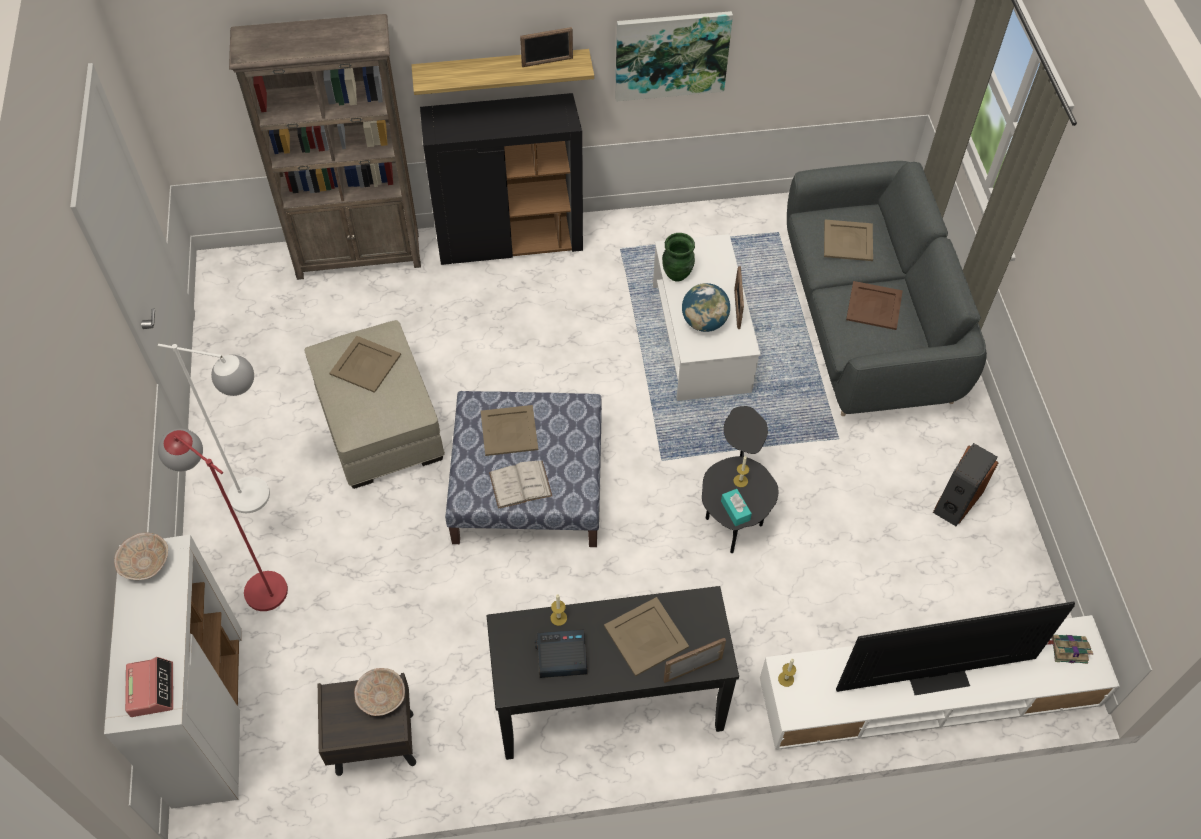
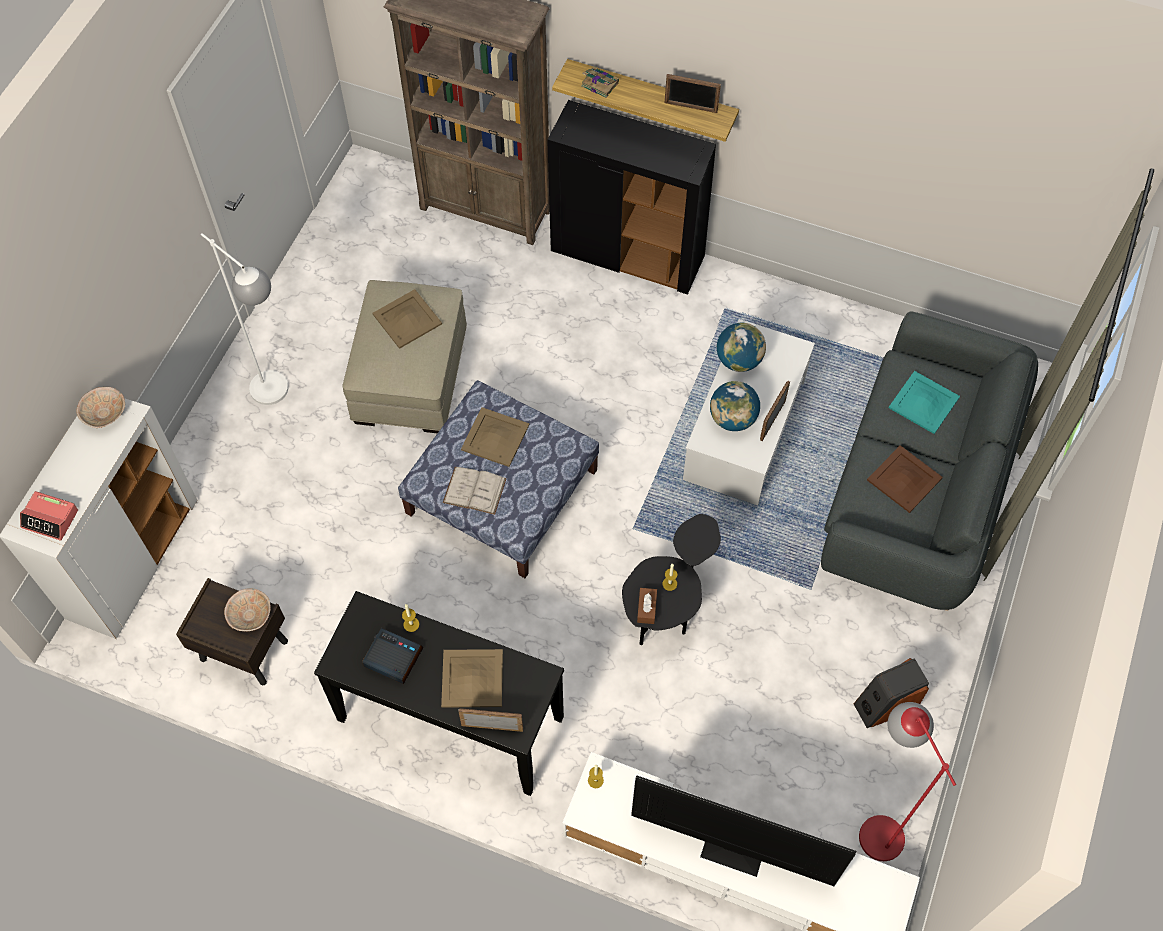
camera: 30 degrees right, 5 degrees up
(151, 689) = (50, 519): alarm clock -> alarm clock turned 90 degrees clockwise
(255, 583) = (230, 466): red floor lamp -> red floor lamp (873, 823)
(671, 55) = (821, 146): picture -> none
(677, 274) = (738, 360): green vase -> globe
(735, 510) = (646, 608): turquoise tissue box -> brown tissue box
(848, 241) = (924, 403): beige tray -> turquoise tray
(1068, 650) = (872, 895): book -> book (599, 84)

